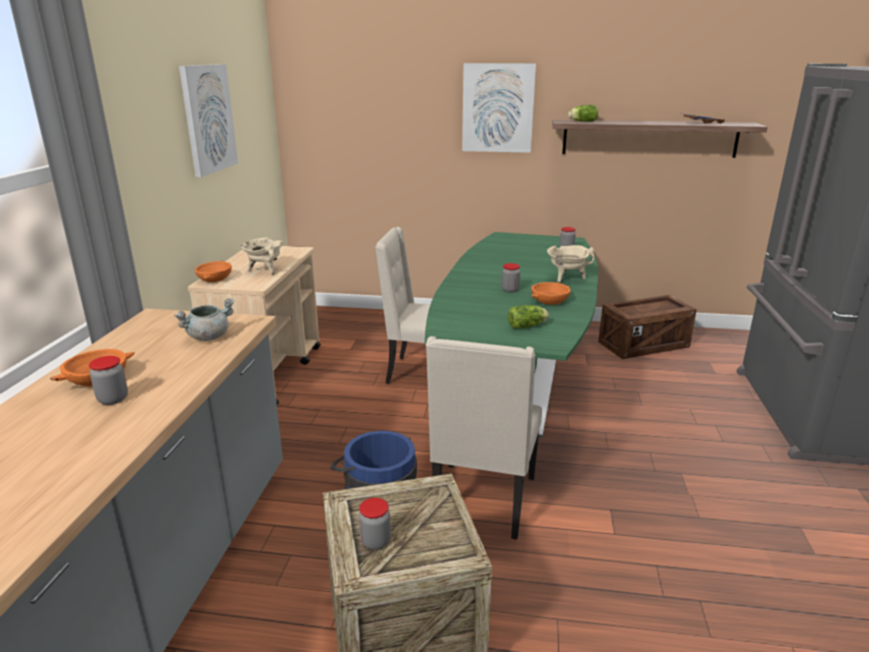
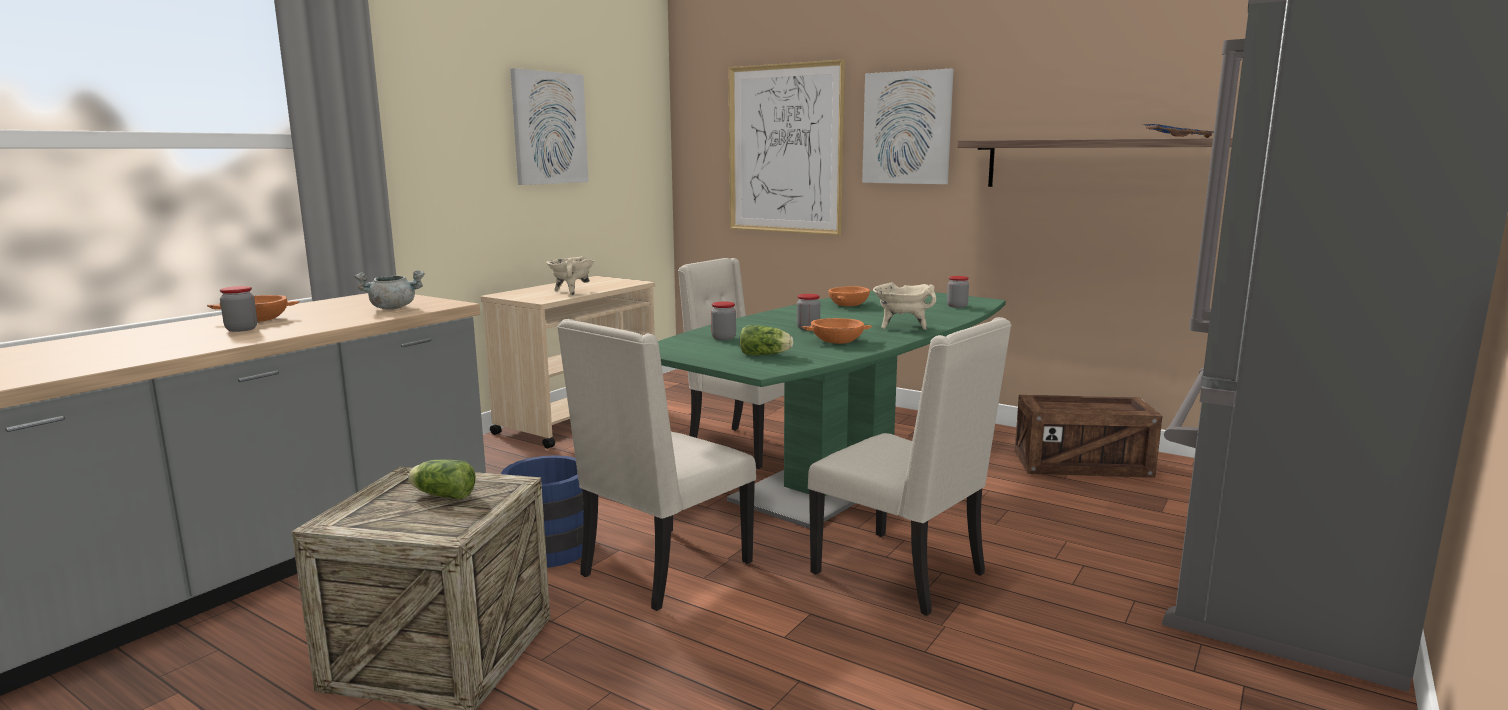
camera: 25 degrees right, 10 degrees down
(215, 279) = (514, 293): orange bowl -> orange bowl (849, 304)
(375, 541) = (385, 506): jar -> jar (723, 338)
(390, 123) = (785, 149): none -> picture
(582, 121) = (1003, 139): lettuce -> lettuce (441, 495)
(630, 460) = (903, 574): none -> beige chair

